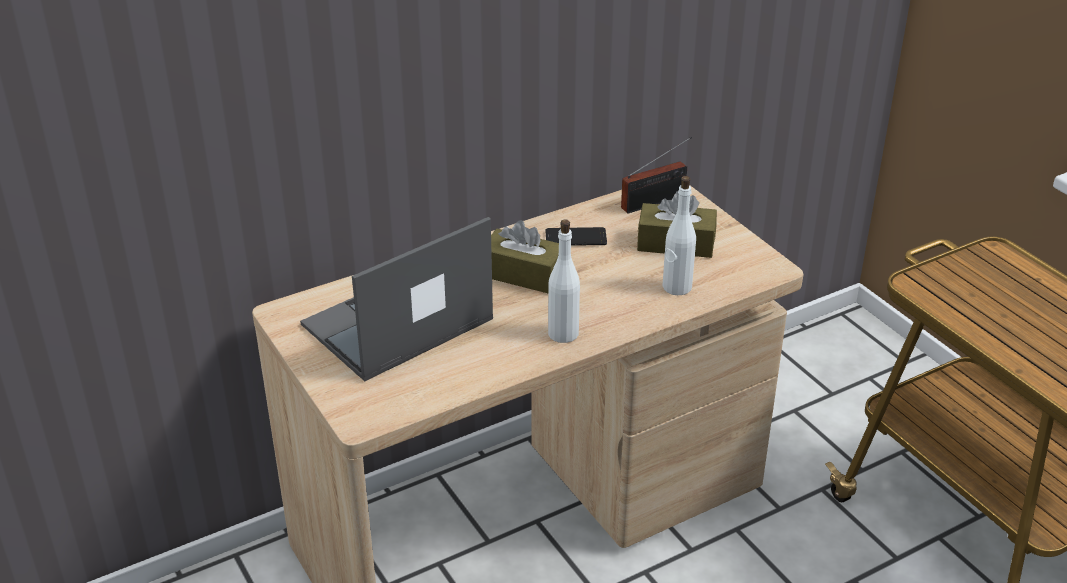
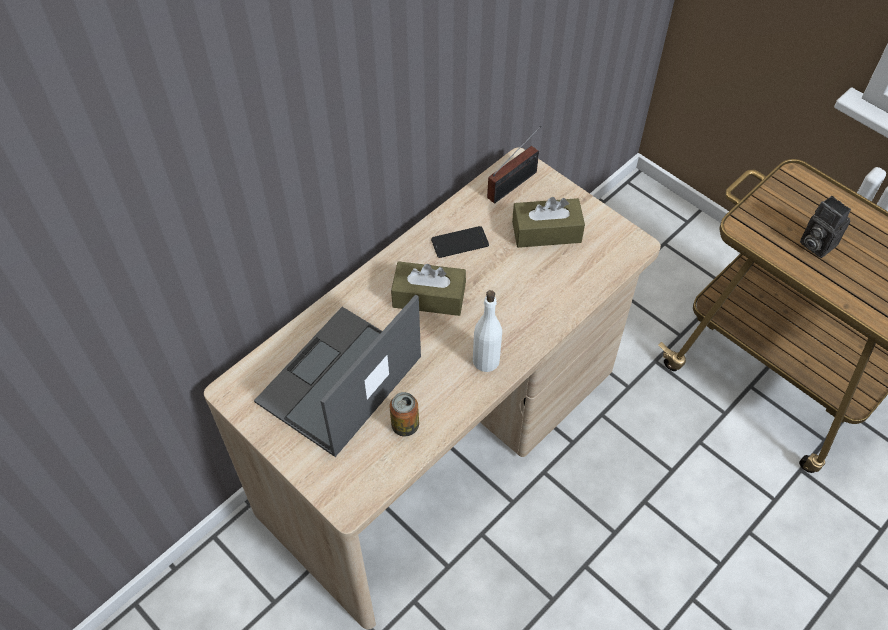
camera: 15 degrees left, 20 degrees up
(451, 370) = (405, 425): none -> can
(676, 287) = (563, 284): white bottle -> none
(999, 311) = (815, 243): none -> camera

